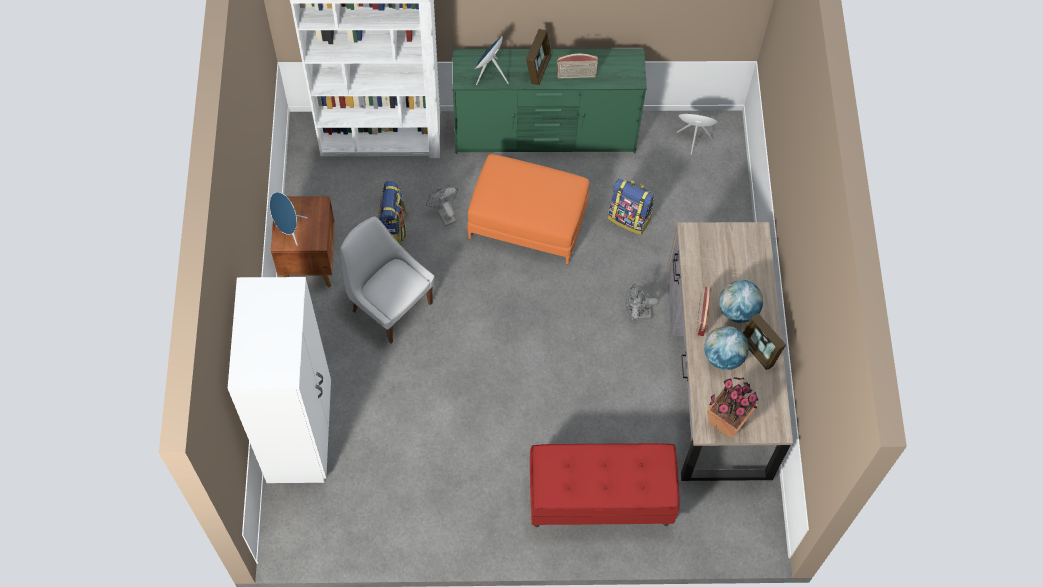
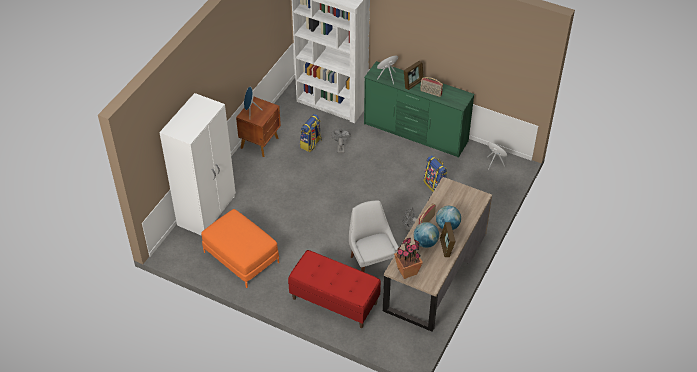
camera: 30 degrees right, 15 degrees down
(390, 305) = (287, 175): white chair -> white chair (372, 262)
(527, 222) = (380, 167): orange ottoman -> orange ottoman (240, 257)

